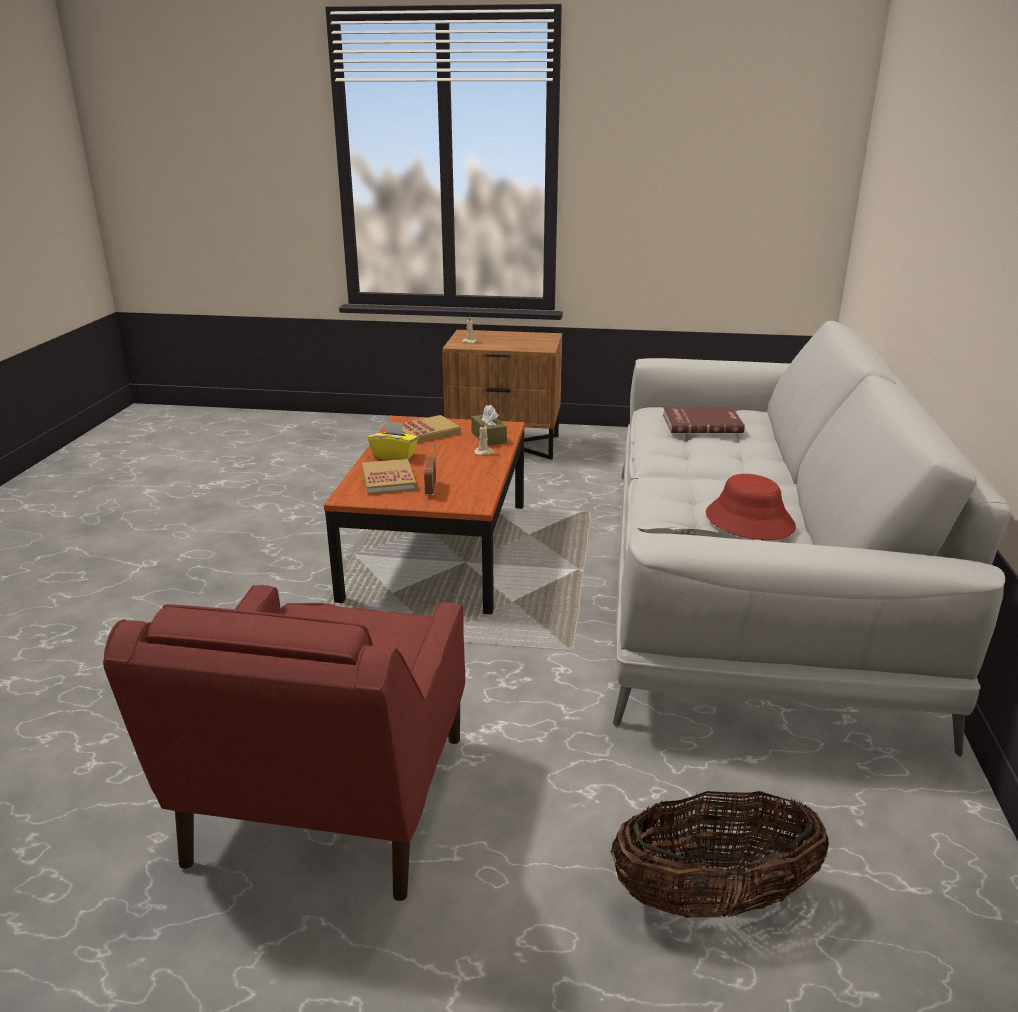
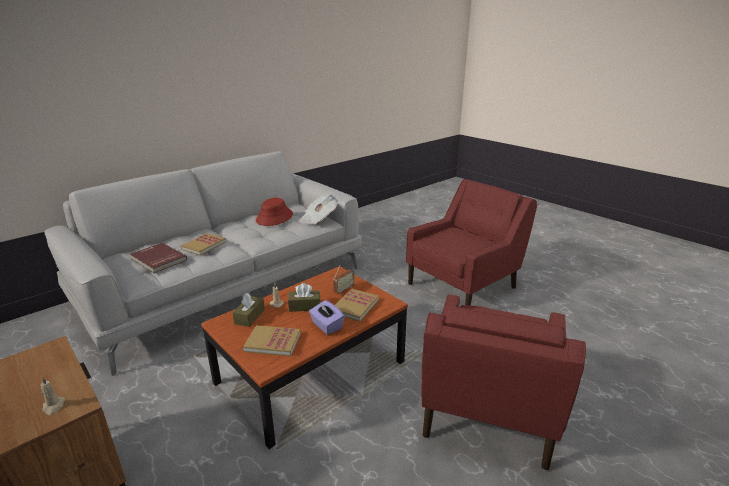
camera: 140 degrees left, 0 degrees up
(188, 598) = (487, 411): none -> red armchair
(394, 456) = (326, 326): yellow tissue box -> purple tissue box
(449, 461) = (304, 306): none -> brown tissue box
(708, 451) = (203, 245): none -> book
(713, 899) = (387, 238): basket -> none

